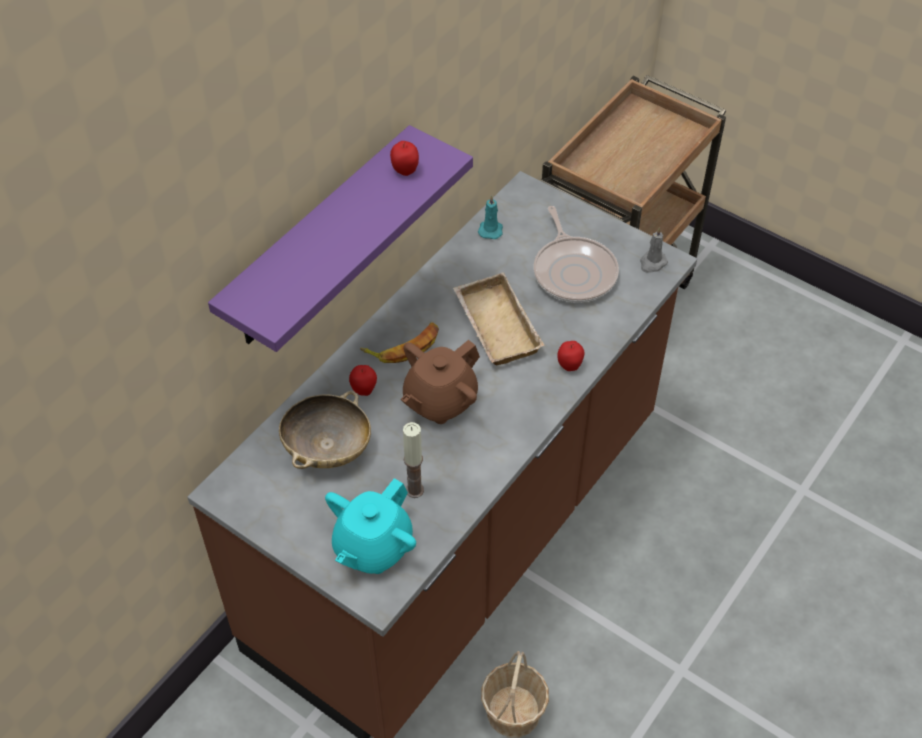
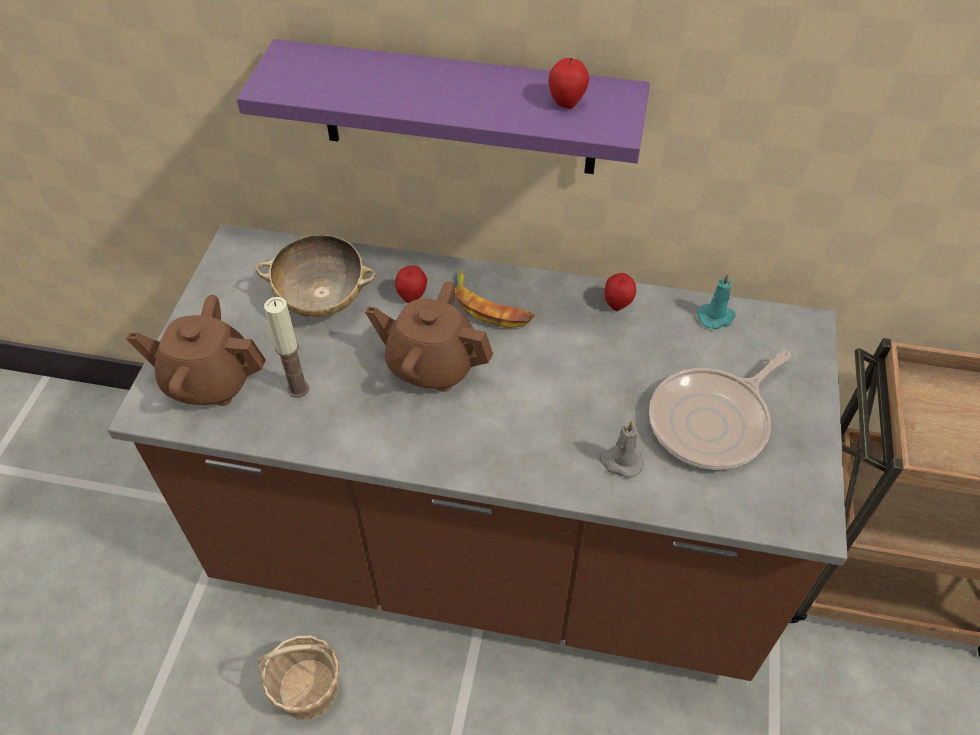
camera: 65 degrees right, 0 degrees up
(372, 547) = (209, 381): turquoise teapot -> brown teapot
(494, 325) = (572, 373): beige tray -> none
(569, 366) = (556, 471): apple -> apple (617, 304)
(652, 263) = (793, 504): grey candle -> grey candle (620, 462)

